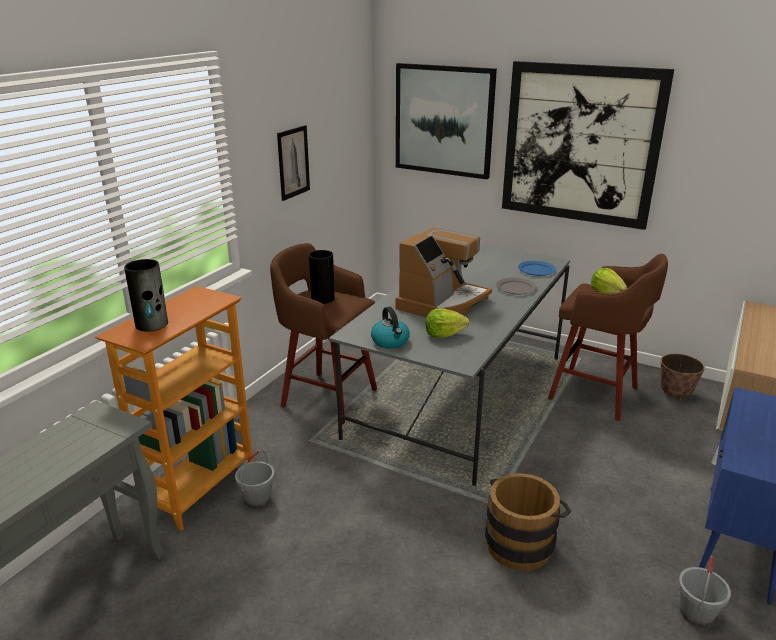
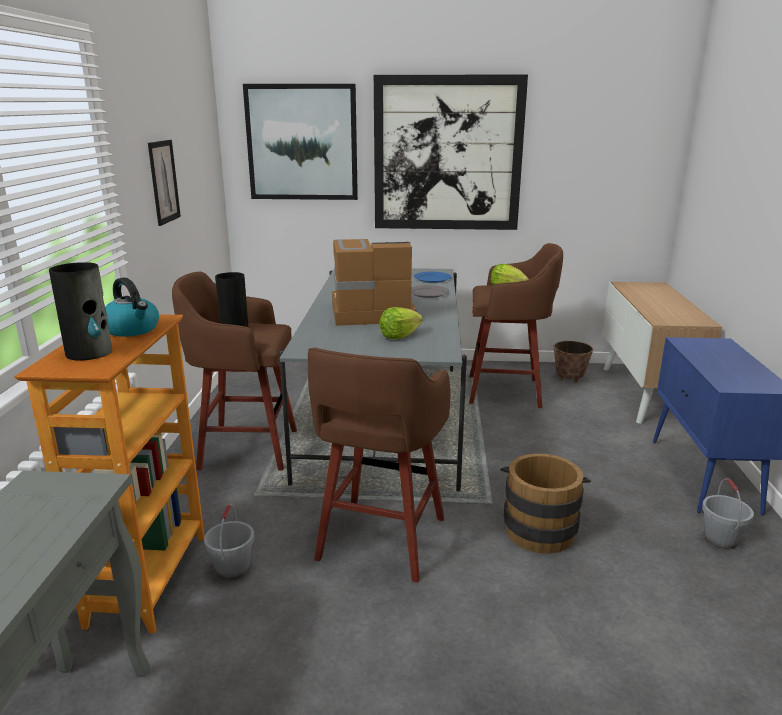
camera: 25 degrees left, 5 degrees down
(377, 511) = (380, 541): none -> brown stool
(390, 341) = (351, 350): kettle -> kettle (132, 329)
(442, 302) = (370, 313): coffee machine -> coffee machine turned 105 degrees counterclockwise

